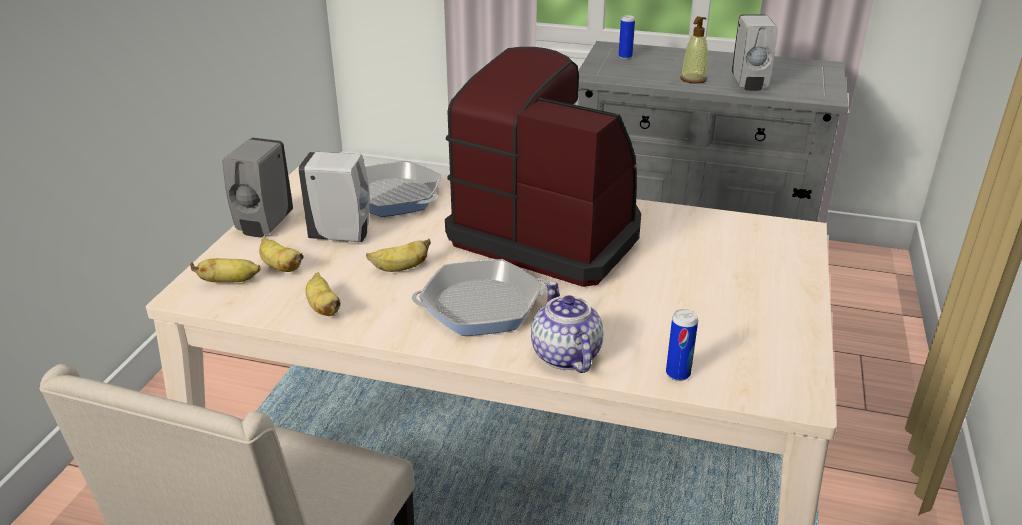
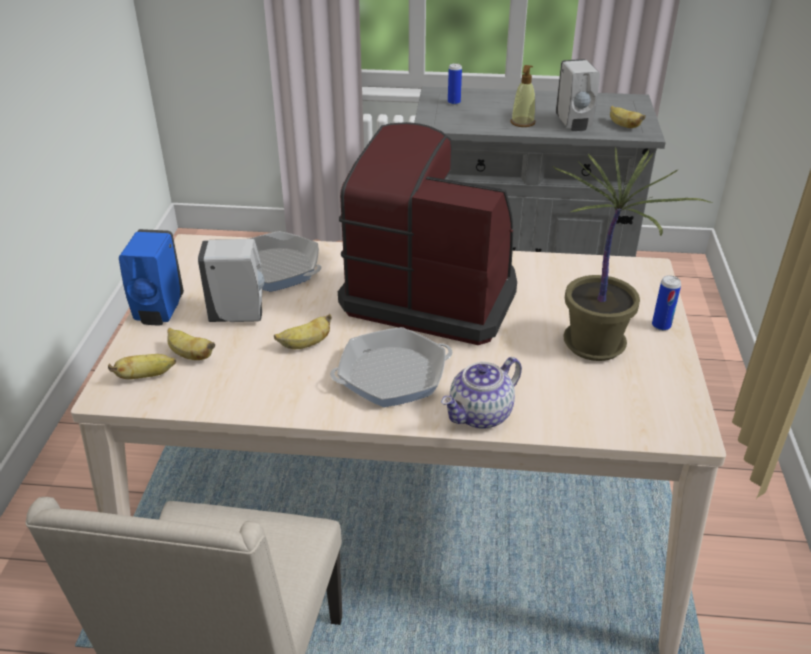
camera: 10 degrees left, 5 degrees up
(264, 225) = (159, 312): grey soap dispenser -> blue soap dispenser
(323, 308) = (246, 393): banana -> banana (623, 125)
(564, 354) = (480, 415): teapot -> teapot turned 105 degrees counterclockwise
(678, 374) = (583, 422): can -> can (661, 326)
(715, 300) = (596, 345): none -> potted plant

